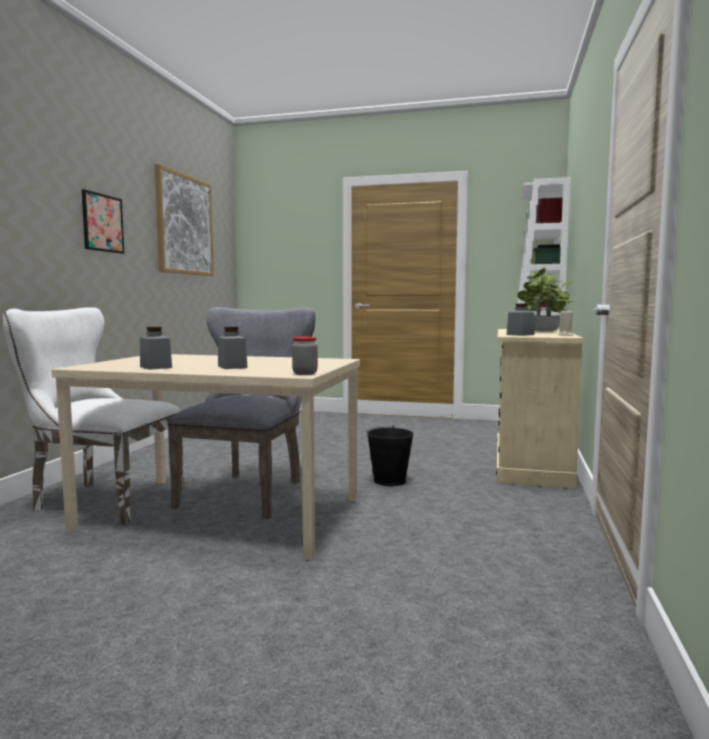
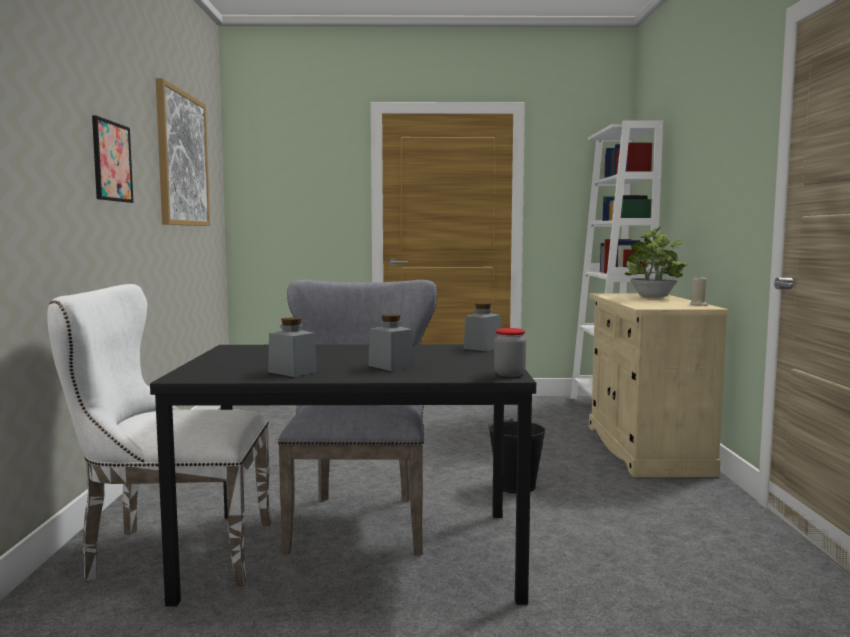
camera: 15 degrees left, 0 degrees up
(224, 513) = (359, 553): beige dining table -> black dining table
(520, 335) = (650, 305): grey jar -> grey jar (482, 347)

